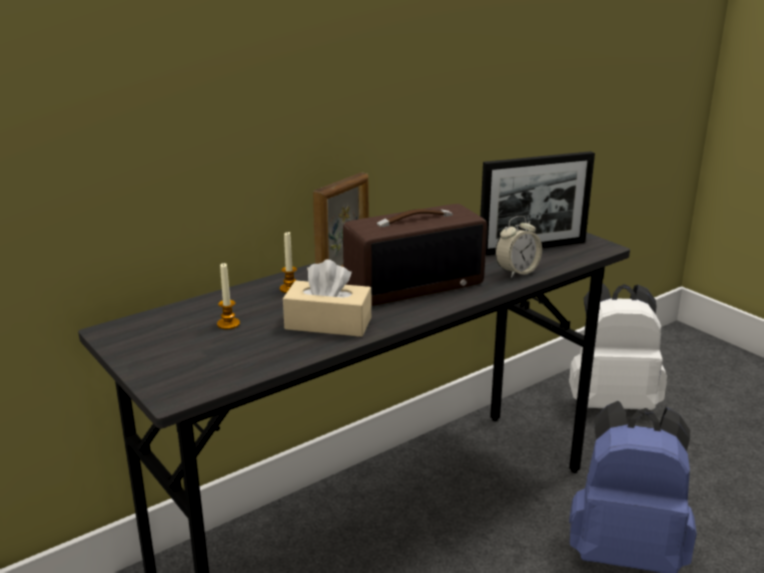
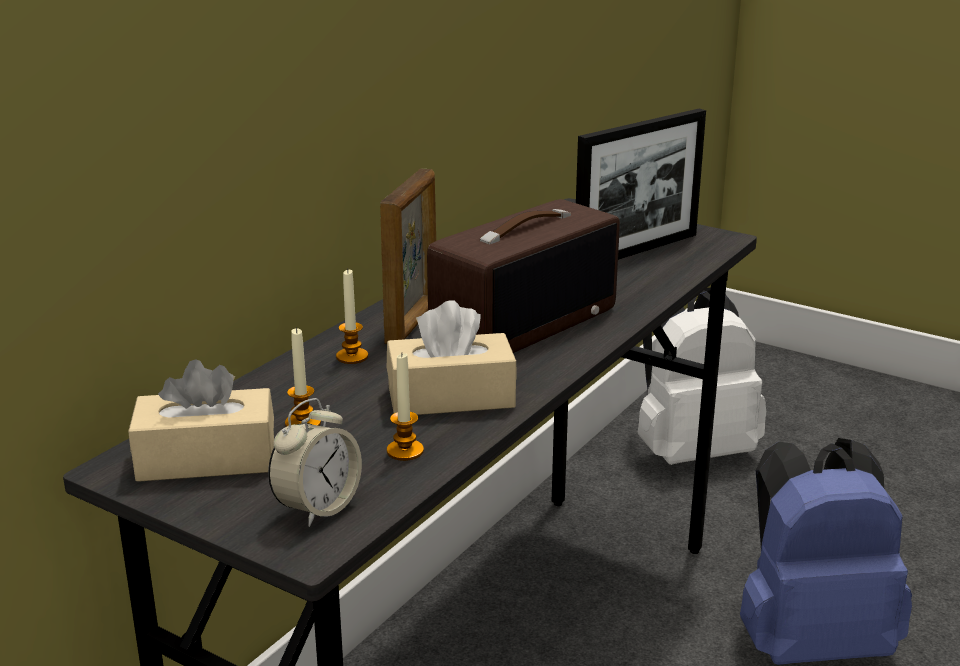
camera: 20 degrees left, 0 degrees up
(159, 335) = (207, 459): none -> beige tissue box
(273, 351) = (405, 451): none -> candle
(517, 272) = (644, 286): alarm clock -> alarm clock (318, 507)

